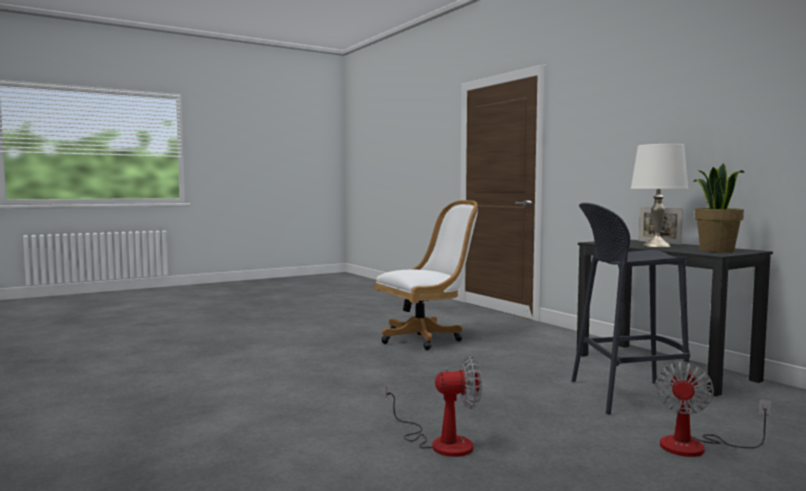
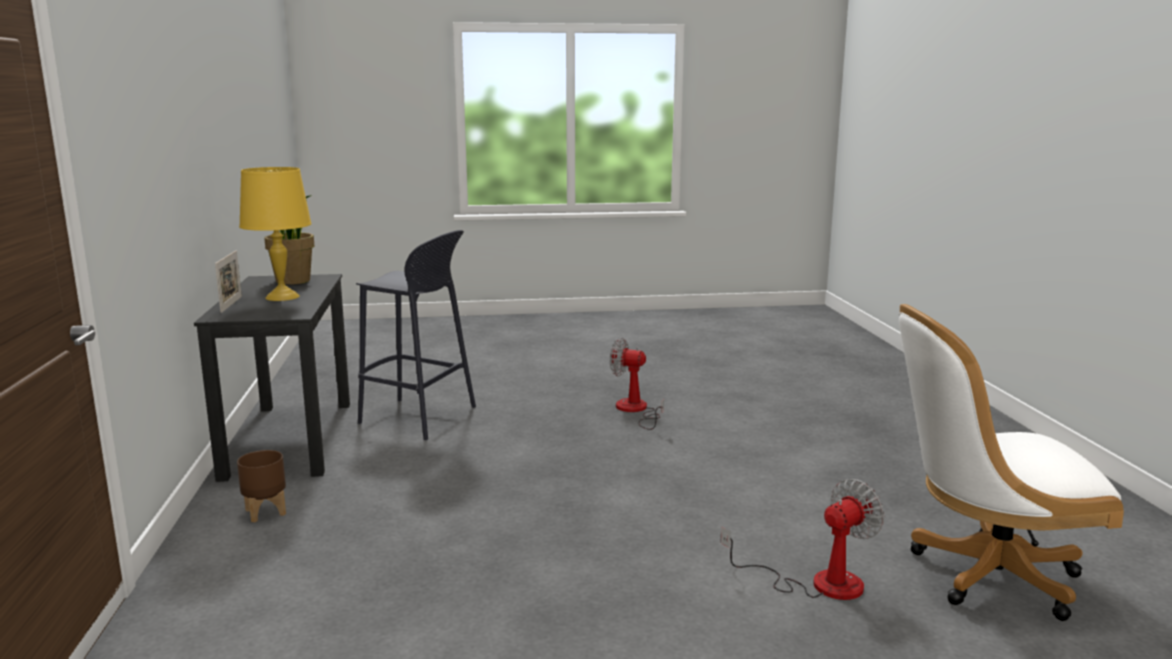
camera: 155 degrees left, 10 degrees up
(426, 338) = (449, 568): white office chair -> white office chair (981, 578)
(558, 340) = (265, 512): none -> brown planter
(656, 246) = (283, 297): white table lamp -> yellow table lamp
(696, 446) = (471, 381): fan -> fan (818, 583)

